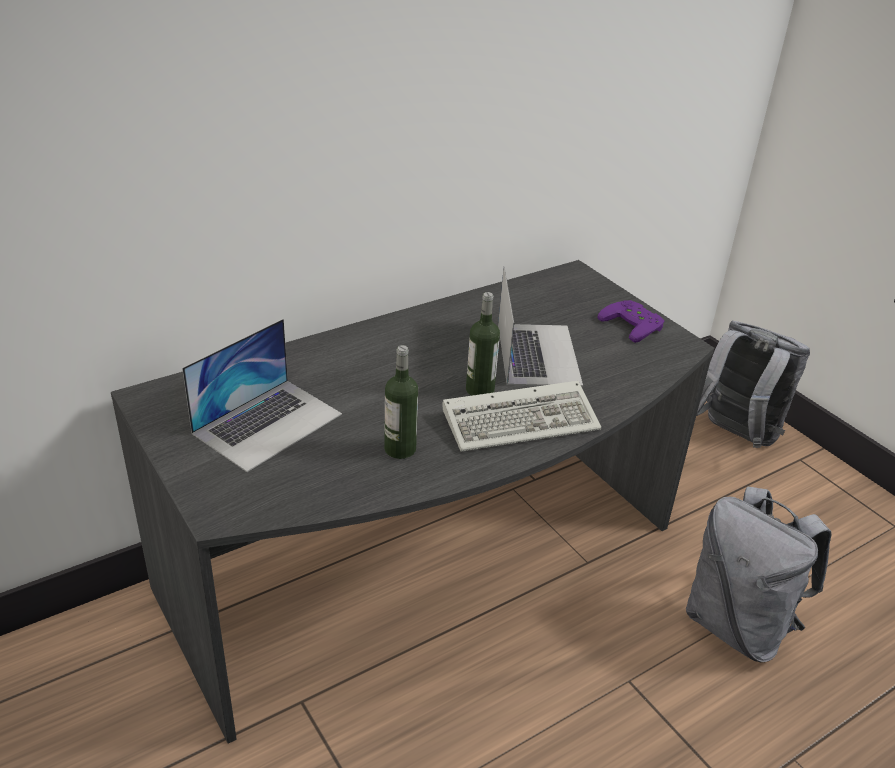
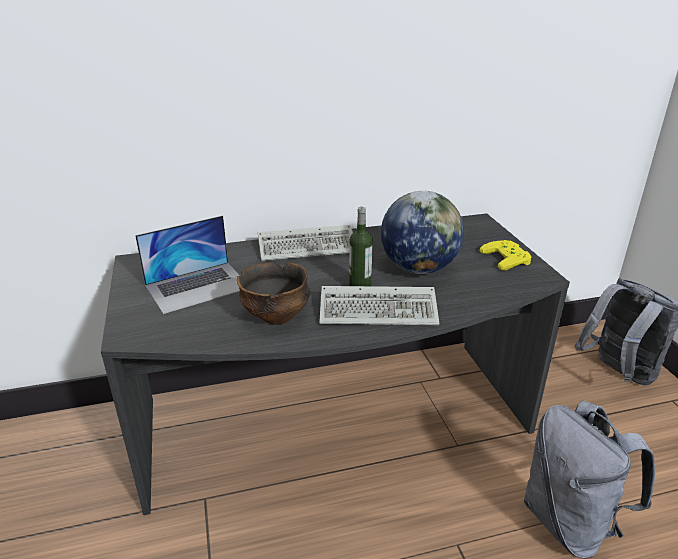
camera: 20 degrees right, 5 degrees down
(382, 340) = (309, 247): none -> keyboard
(400, 449) = (276, 315): bottle -> bowl
(537, 353) = (419, 268): laptop -> globe
(634, 324) = (508, 258): purple game controller -> yellow game controller

